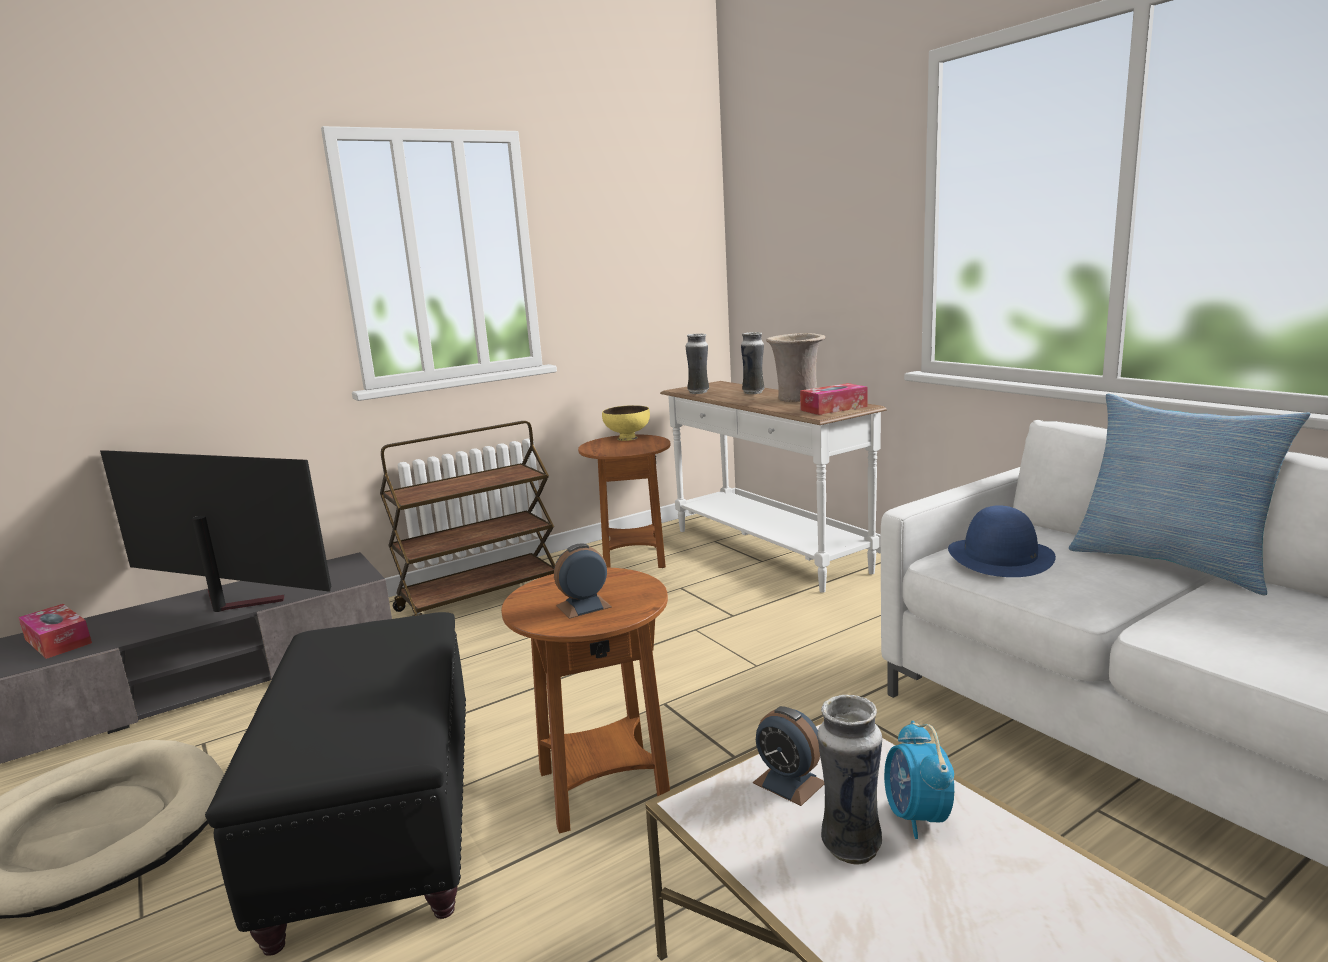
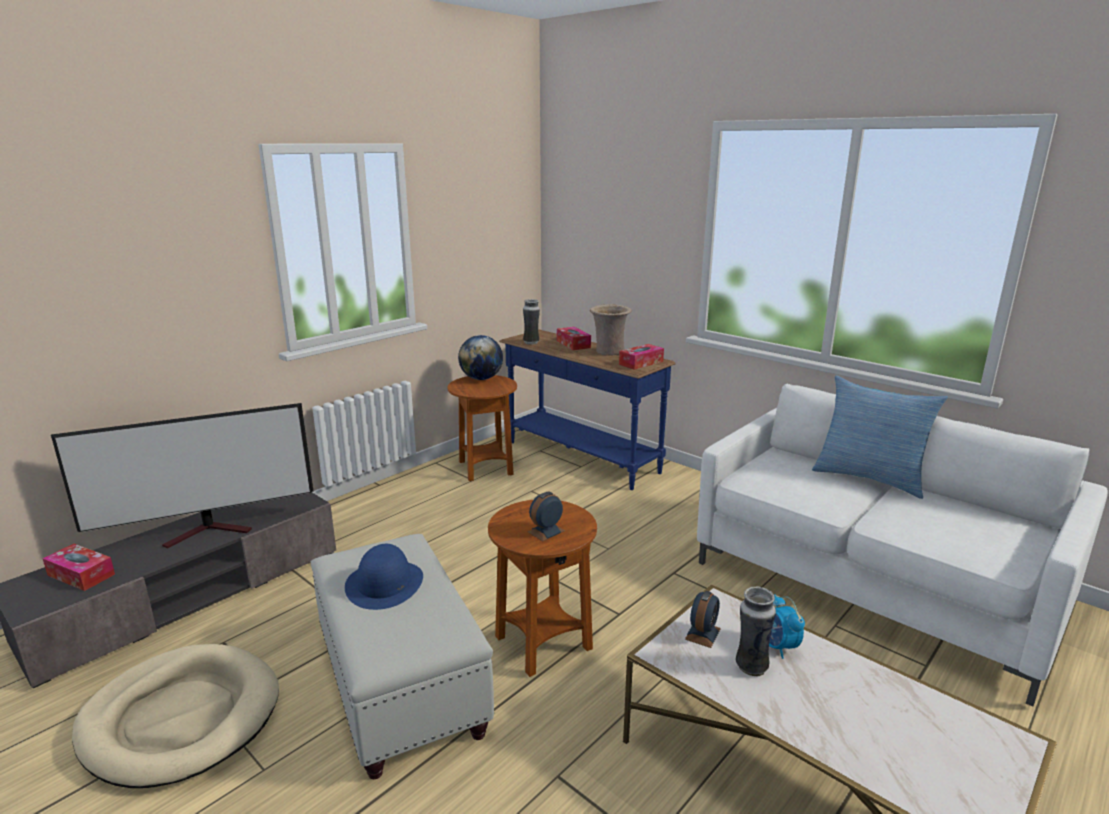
camera: 15 degrees left, 5 degrees up
(229, 603) = (211, 531): television -> television turned 150 degrees clockwise
(379, 822) = (400, 684): black ottoman -> white ottoman
(480, 599) = (381, 508): brown cart -> none
(628, 438) = (481, 378): yellow bowl -> globe
(753, 392) = (573, 344): vase -> tissue box
(766, 551) = (581, 457): white console table -> blue console table
(789, 782) = (702, 634): alarm clock -> alarm clock turned 90 degrees counterclockwise
(1000, 556) = (775, 477): blue hat -> blue hat (384, 584)

